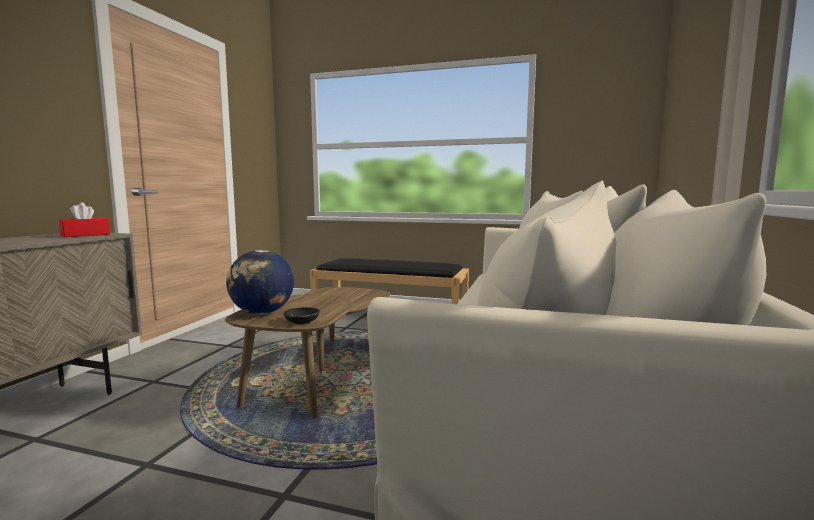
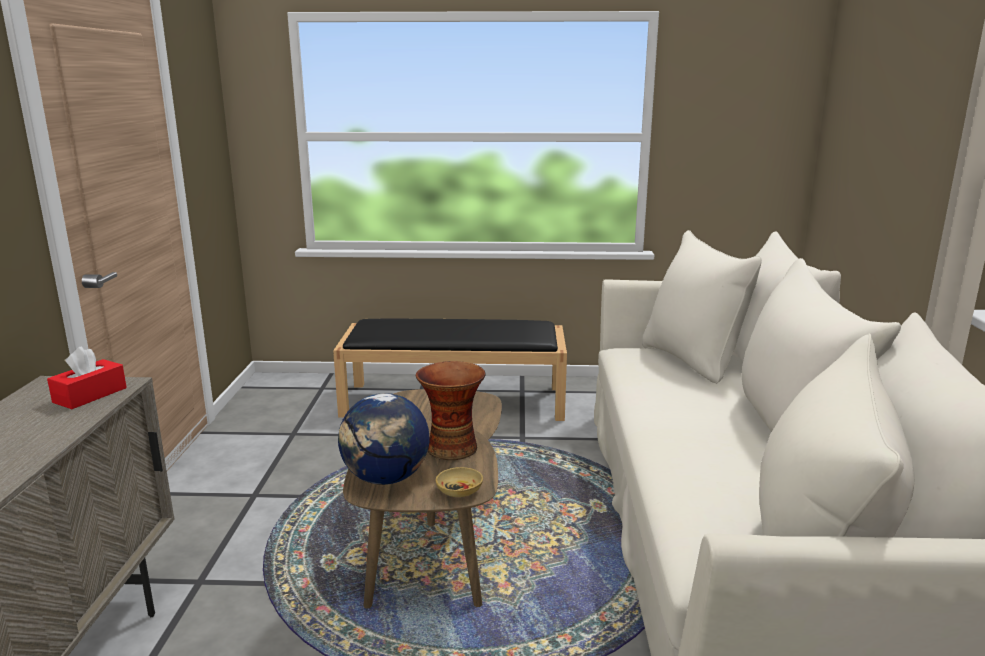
camera: 15 degrees left, 10 degrees up
(302, 322) = (459, 491): black bowl -> beige bowl
(323, 304) = (451, 447): none -> vase

